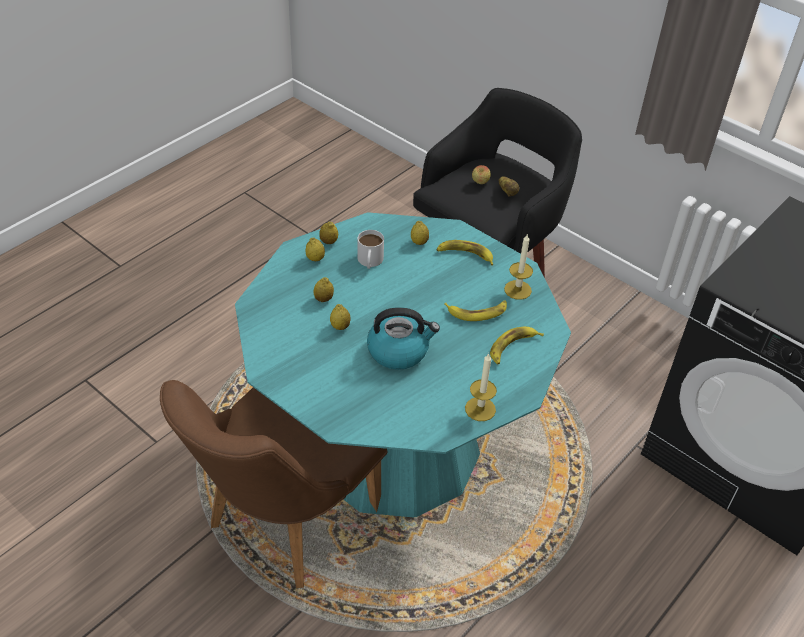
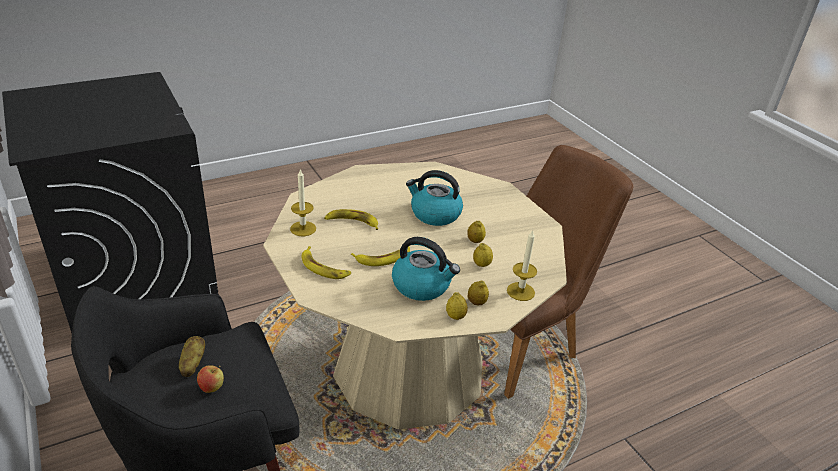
camera: 160 degrees left, 10 degrees down
(369, 261) = (422, 285): white mug -> kettle
(395, 447) = (409, 369): turquoise dining table -> beige dining table
(419, 242) = (360, 291): lemon -> none
(480, 409) = (397, 172): candle -> candle (520, 291)
(512, 347) = (345, 195): banana -> banana (383, 258)

